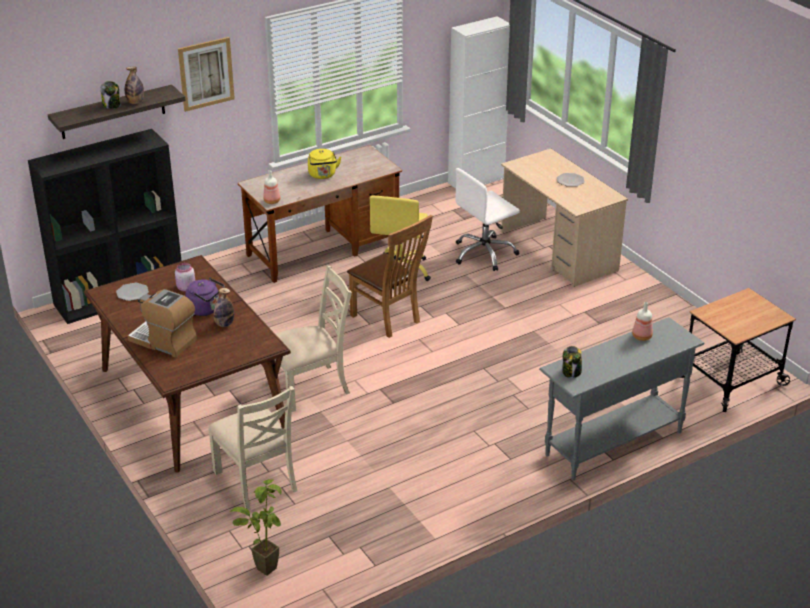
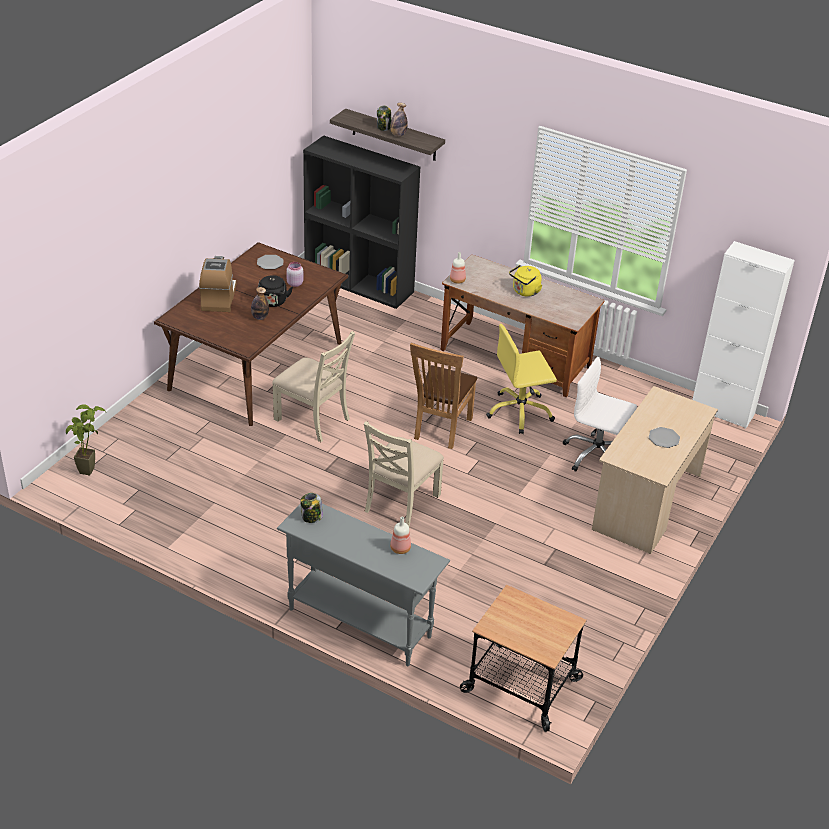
camera: 60 degrees right, 5 degrees up
(206, 74) = (476, 147): picture -> none
(206, 309) = (273, 302): purple kettle -> black kettle
(256, 481) = (180, 431): beige chair -> beige chair (401, 503)

